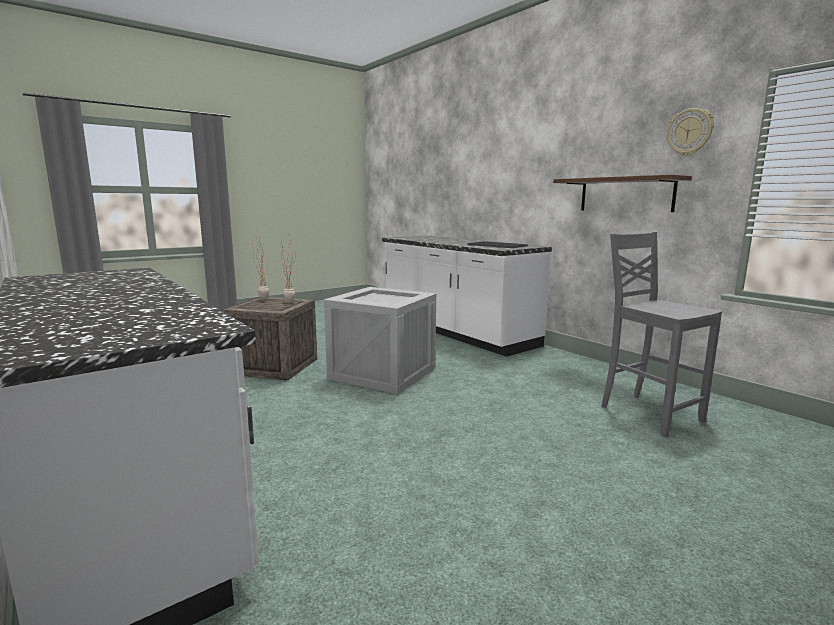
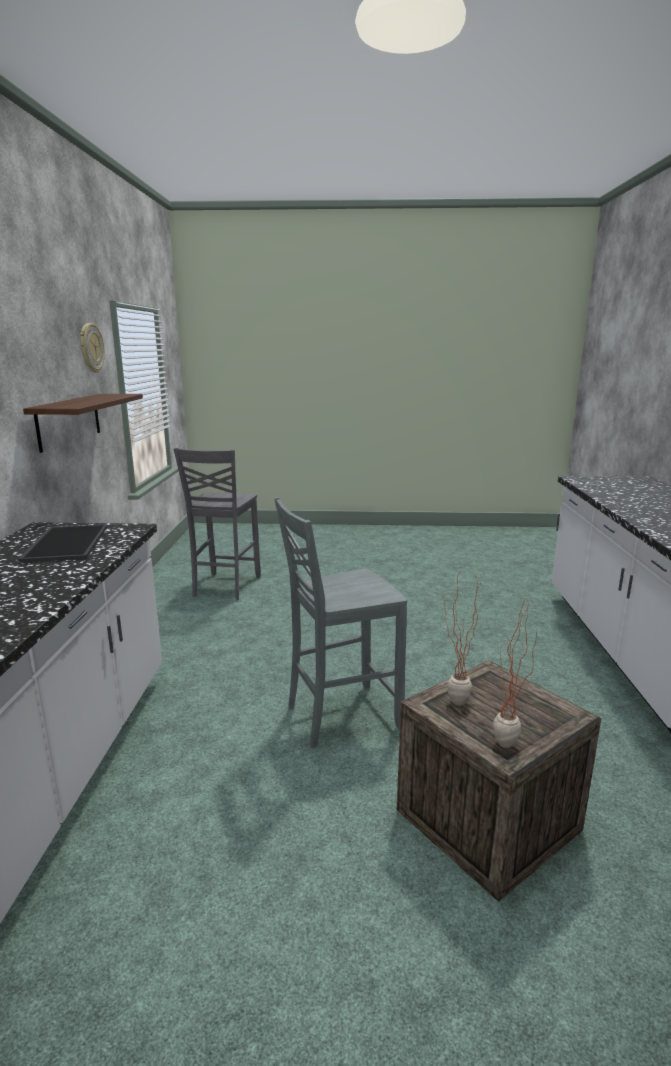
camera: 140 degrees left, 5 degrees up
(382, 373) = (340, 715): crate -> grey chair

